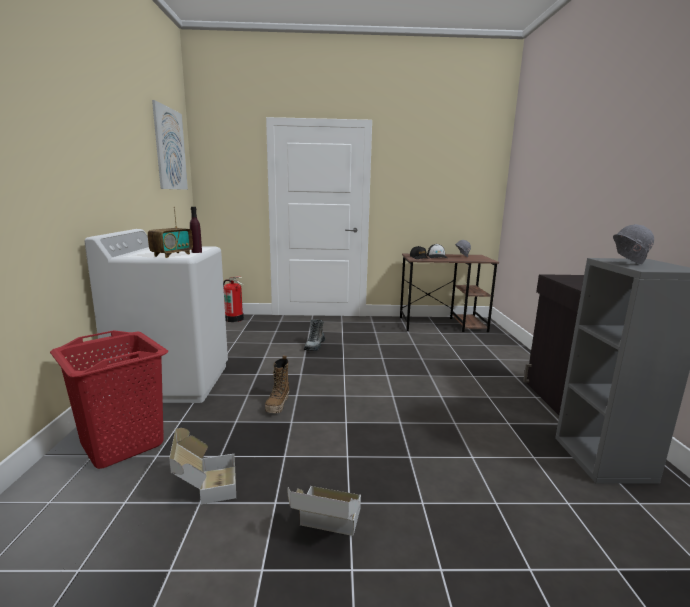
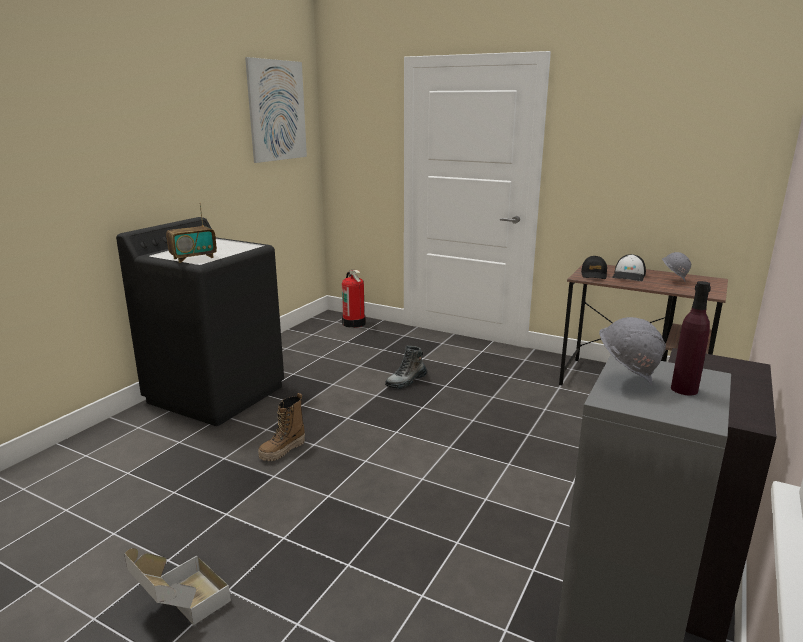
camera: 30 degrees right, 5 degrees up
(122, 444) = (114, 452): red laundry basket -> none
(174, 381) = (217, 394): white washing machine -> black washing machine
(196, 252) = (226, 254): purple bottle -> purple bottle (684, 389)
(205, 486) = (132, 519): cardboard box -> none

